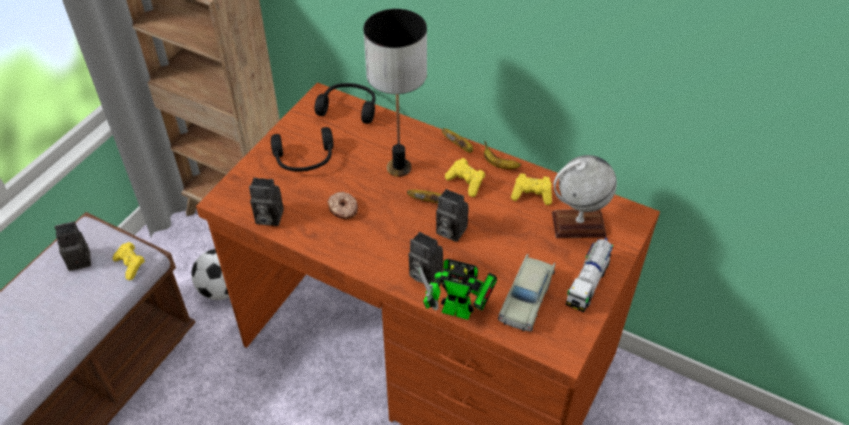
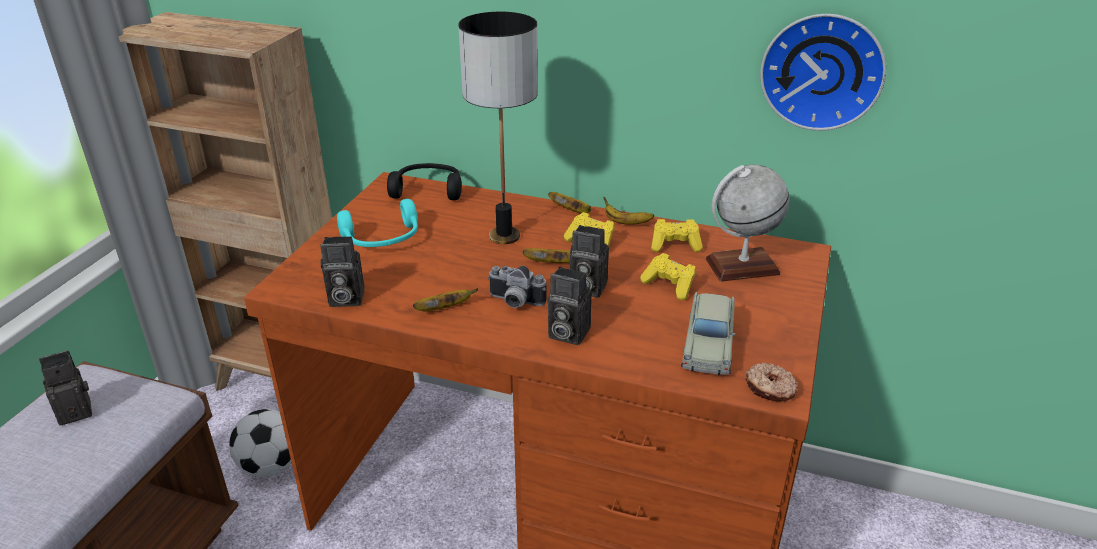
camera: 10 degrees left, 15 degrees down
(131, 265) = (150, 409): yellow game controller -> yellow game controller (670, 286)
(304, 160) = (382, 240): black headphones -> turquoise headphones
(339, 237) = (444, 308): none -> banana
(343, 209) = (443, 281): donut -> donut (770, 389)
(392, 238) = (514, 302): none -> camera
(461, 312) = (629, 367): toy robot -> none
(588, 283) = (778, 319): toy truck -> none
(662, 86) = (822, 70): none -> wall clock

